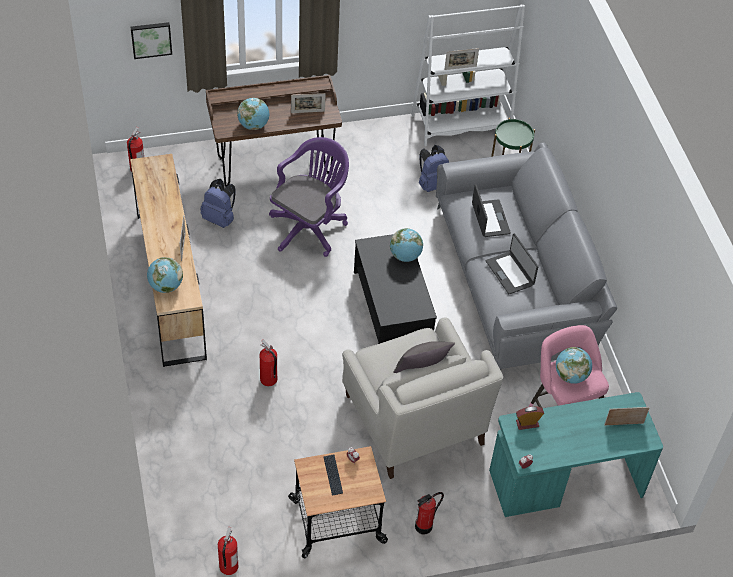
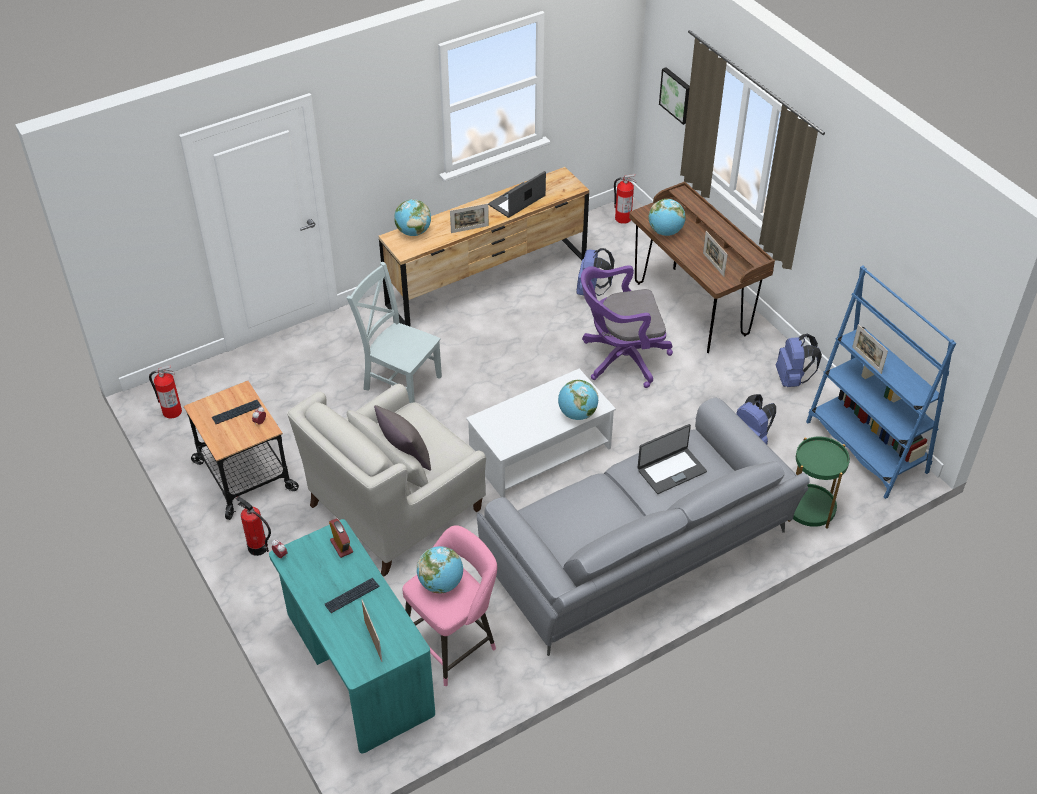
camera: 75 degrees right, 5 degrees down
(268, 380) = (400, 381): fire extinguisher -> grey chair
(310, 227) = (620, 358): purple office chair -> purple office chair turned 150 degrees clockwise
(378, 137) = (792, 379): none -> blue backpack
(392, 309) = (539, 452): black coffee table -> white coffee table
(461, 125) = (866, 447): white bookcase -> blue bookcase
(510, 273) = (594, 507): laptop -> laptop (517, 201)
(578, 427) = (352, 596): none -> keyboard

